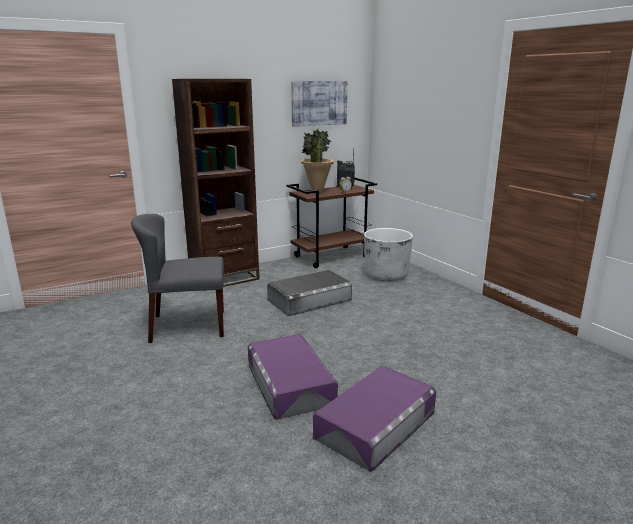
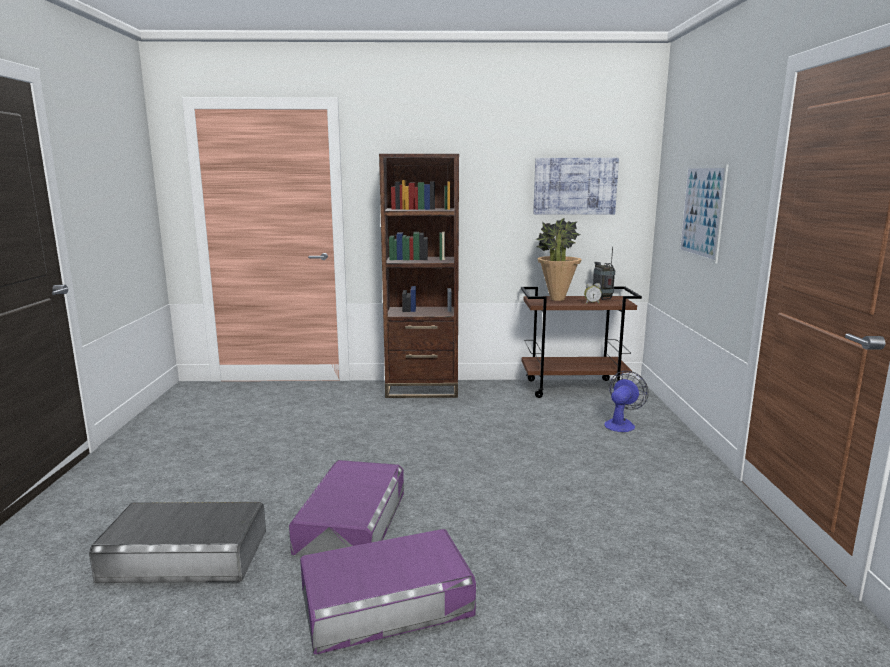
camera: 30 degrees right, 5 degrees down
(187, 326) = (328, 430): grey chair -> none
(309, 300) = (486, 433): grey storage box -> grey storage box (186, 555)
(386, 275) = (621, 424): white planter -> fan
(425, 121) = (702, 212): none -> picture

